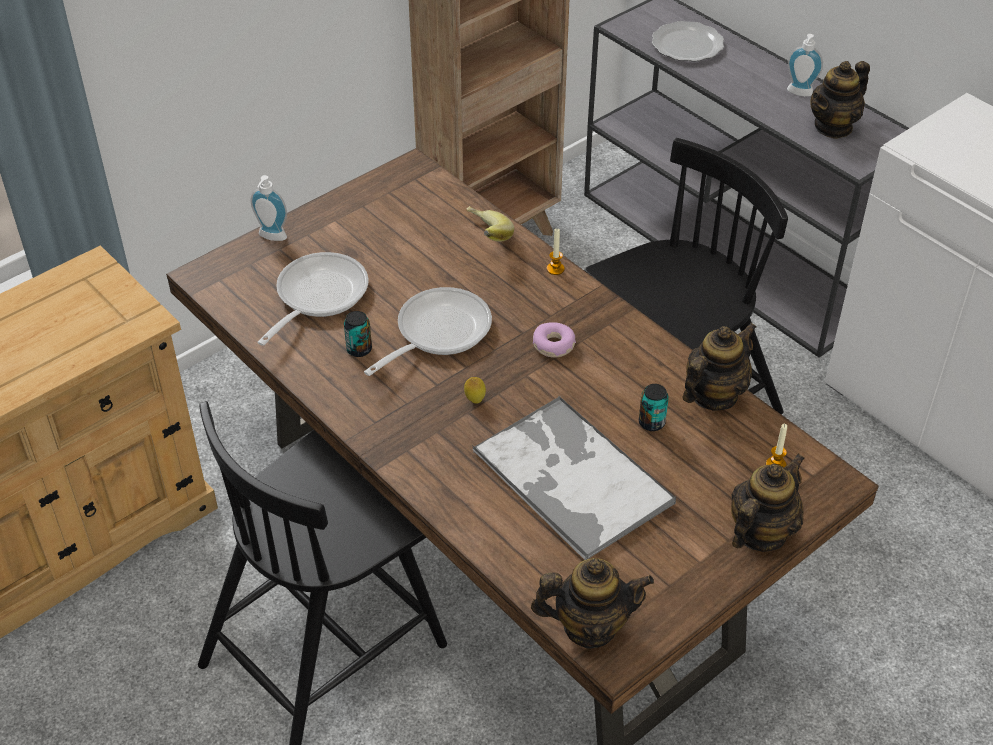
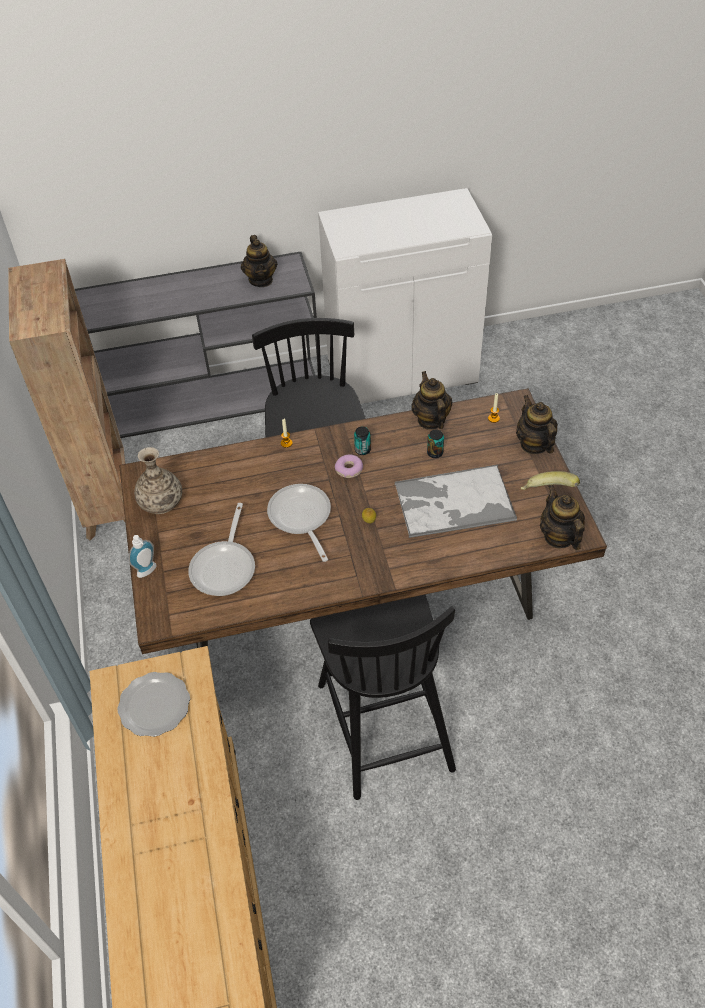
camera: 60 degrees left, 5 degrees up
(317, 296) = (225, 566): frying pan -> frying pan turned 135 degrees counterclockwise
(359, 349) = (289, 561): can -> can (362, 450)
(382, 203) = (161, 502): none -> vase
(485, 238) = (234, 464): banana -> banana (547, 493)
(589, 626) = (559, 536): teapot -> teapot turned 45 degrees counterclockwise
(687, 45) = (135, 302): plate -> plate (155, 706)
(799, 94) = (221, 279): soap dispenser -> none

